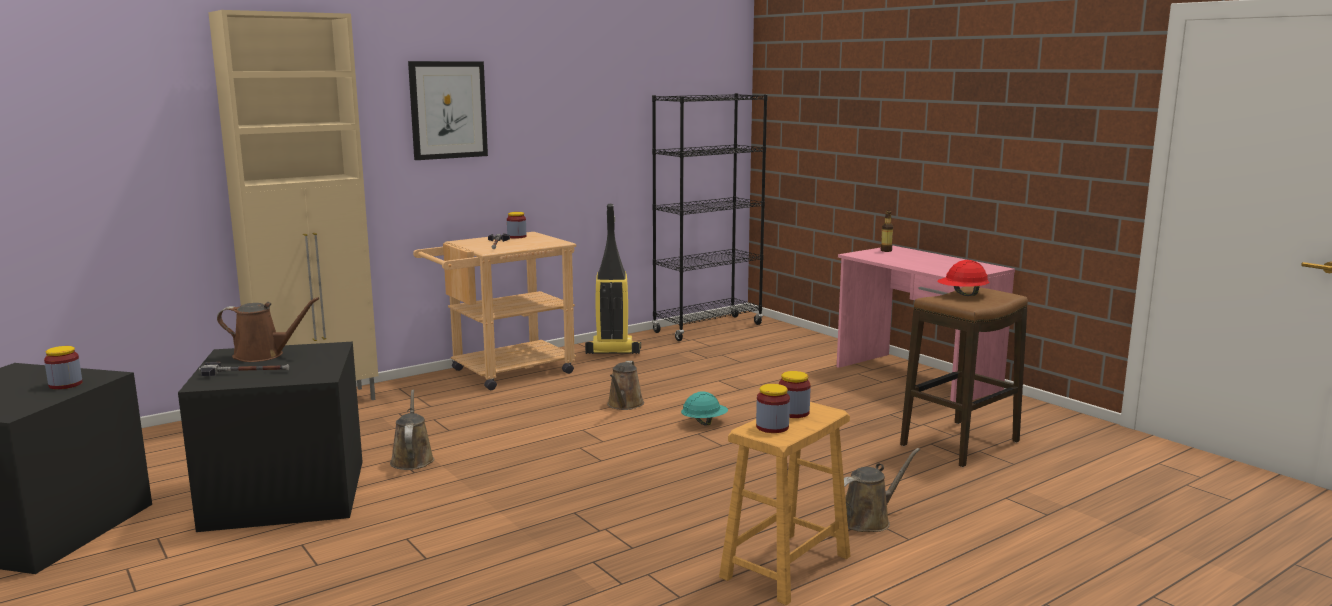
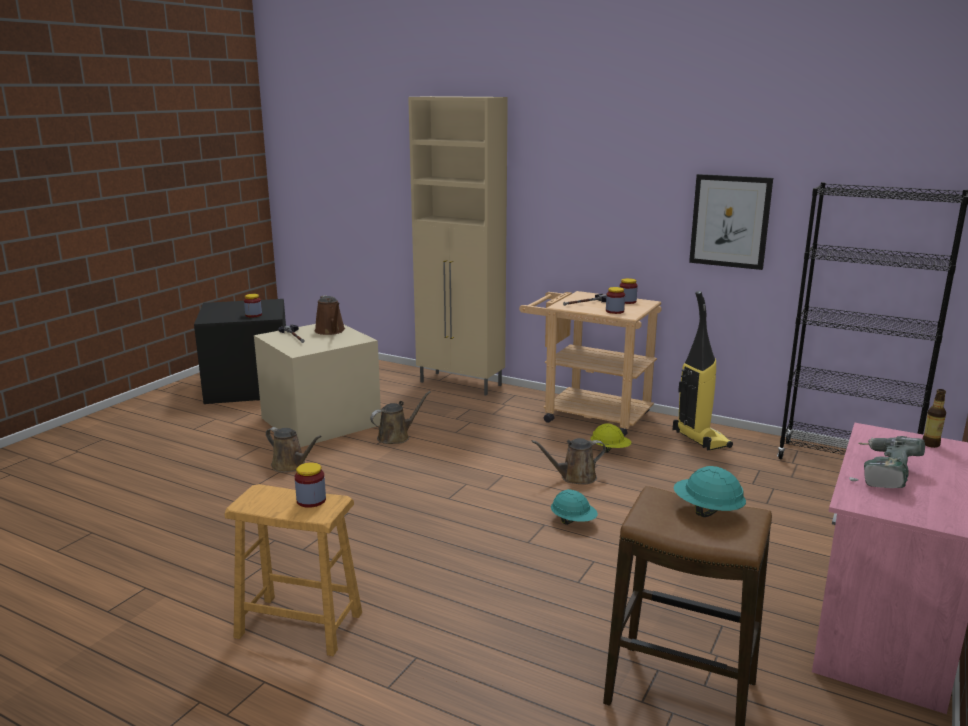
camera: 65 degrees right, 5 degrees up
(283, 493) = (321, 420): black storage box -> beige storage box
(448, 110) = (593, 178): picture -> picture (730, 221)
(589, 382) = (610, 450): none -> yellow hard hat
(772, 427) = (269, 497): jar -> jar (614, 311)
(868, 520) = (417, 655): brown watering can -> brown watering can (291, 465)
(922, 265) = (882, 474): none -> power drill
(962, 295) = (707, 511): red hard hat -> turquoise hard hat

